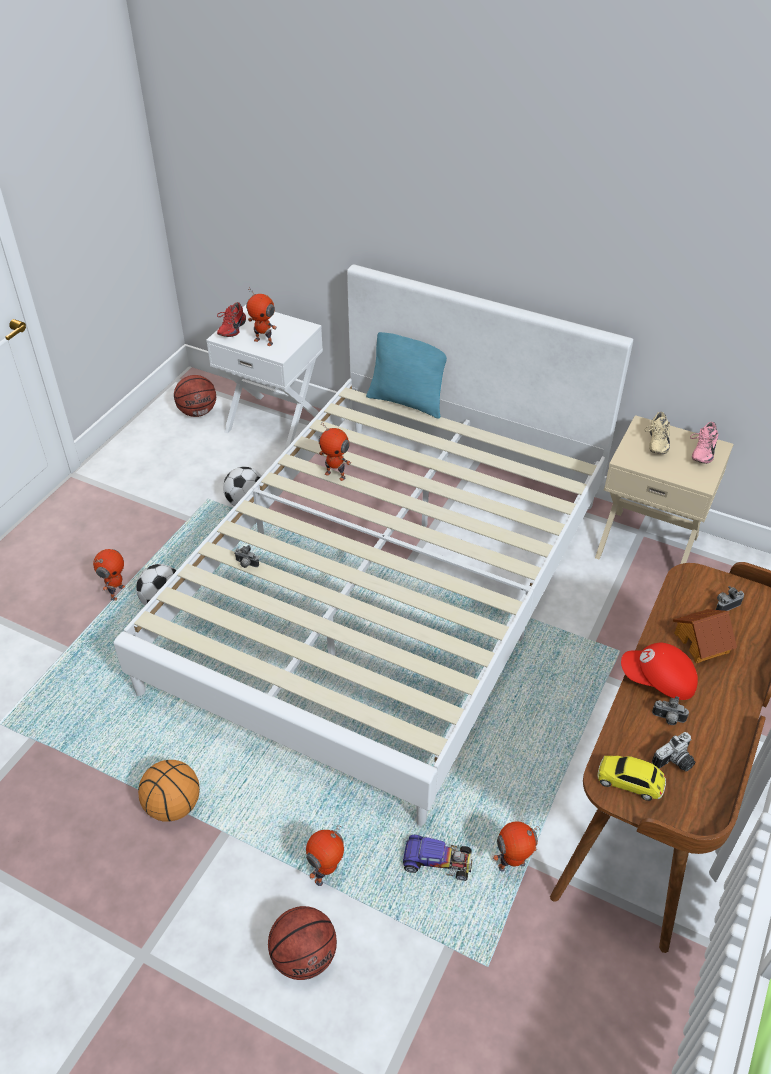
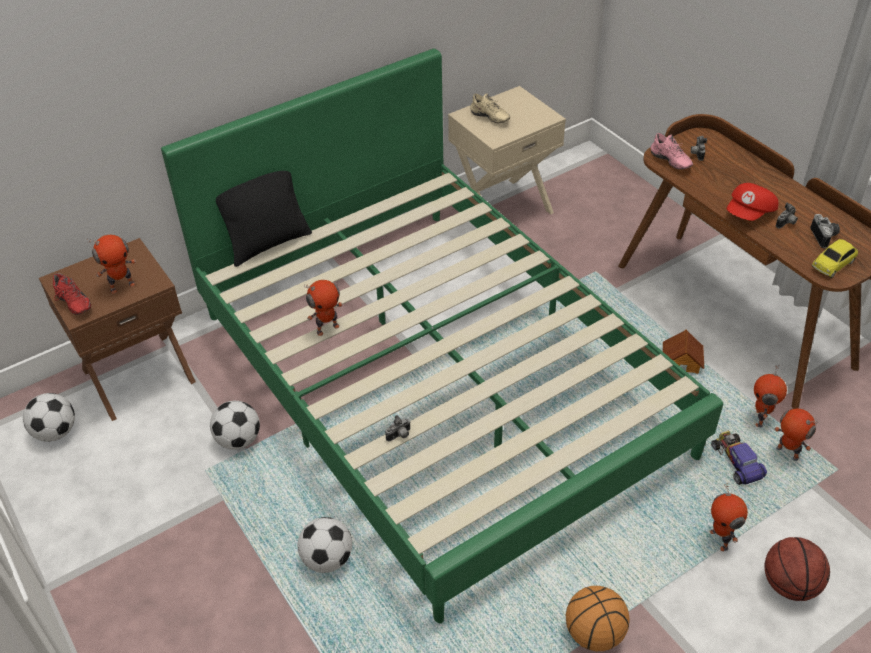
camera: 60 degrees left, 0 degrees up
(116, 592) = (282, 598): toy robot -> toy robot (786, 454)
(198, 412) = (55, 432): basketball -> football
(274, 422) = (138, 374): white nightstand -> brown nightstand
(386, 590) = (437, 380): white bed -> green bed
(407, 402) = (268, 243): turquoise pillow -> black pillow
(437, 861) = (736, 461): toy car -> toy car turned 60 degrees counterclockwise
(701, 452) = (516, 103): pink shoe -> pink shoe (669, 162)
(702, 642) = (725, 179): toy house -> toy house (682, 361)

